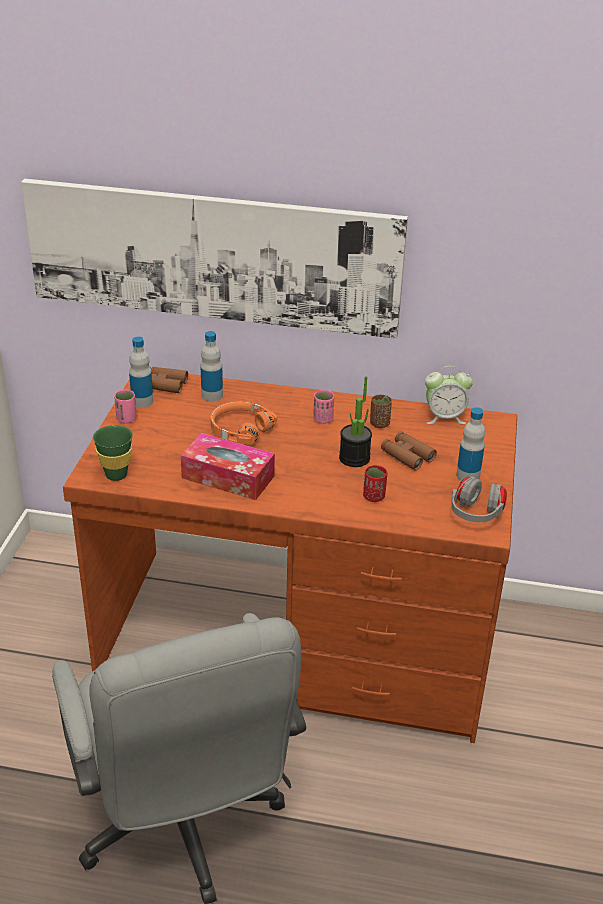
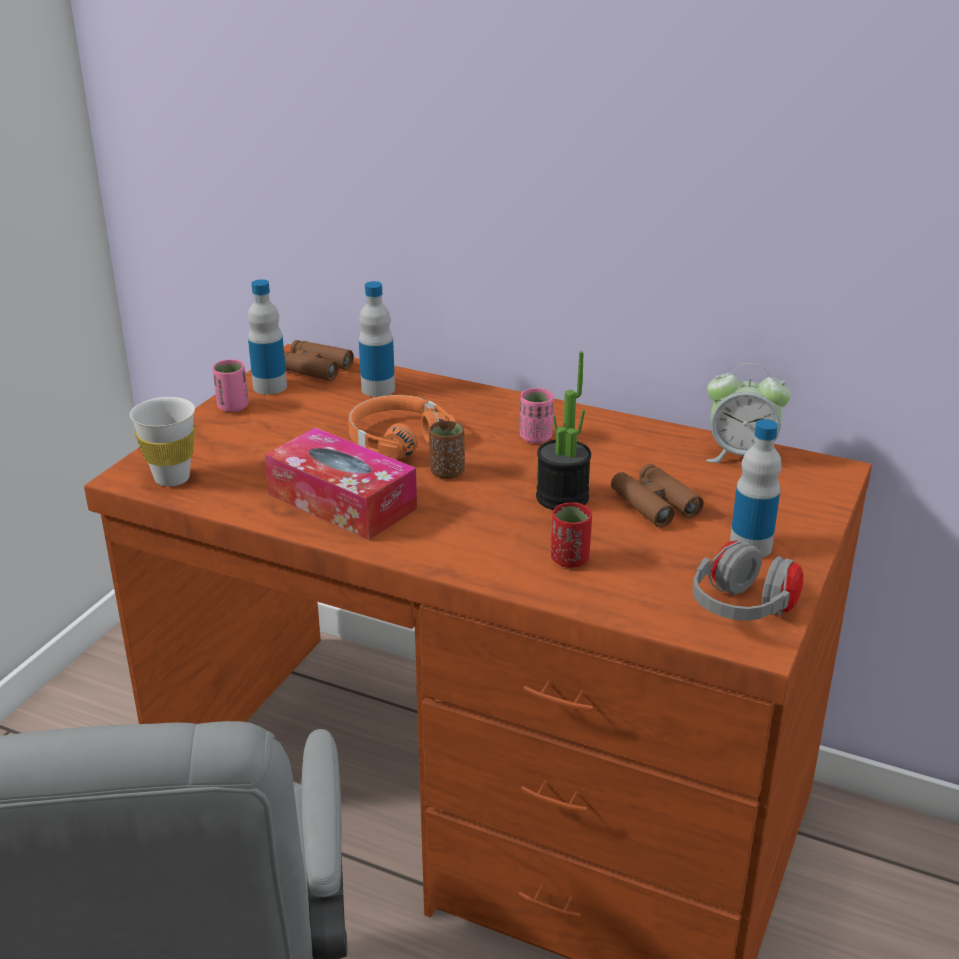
camera: 15 degrees right, 5 degrees down
(116, 475) = (172, 478): green cup -> white cup
(213, 257) = (394, 168): picture -> none
(379, 424) = (626, 453): brown cup -> brown cup (447, 472)

